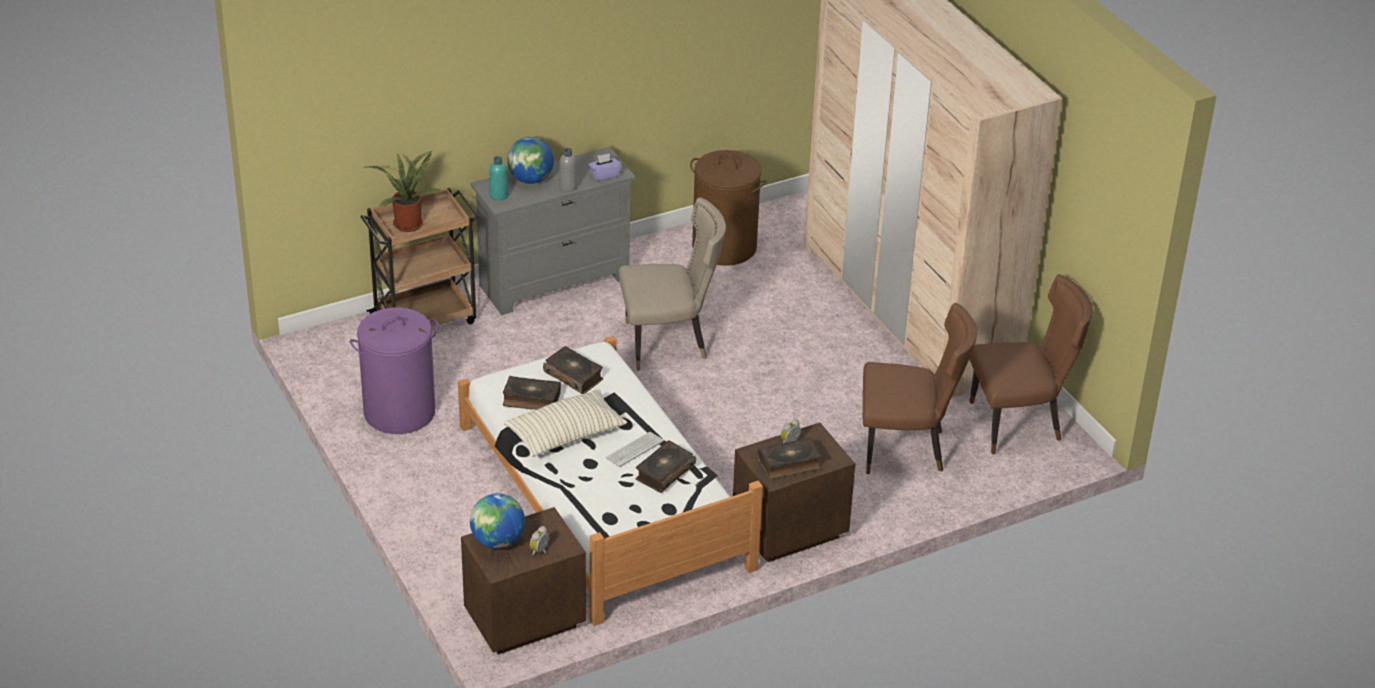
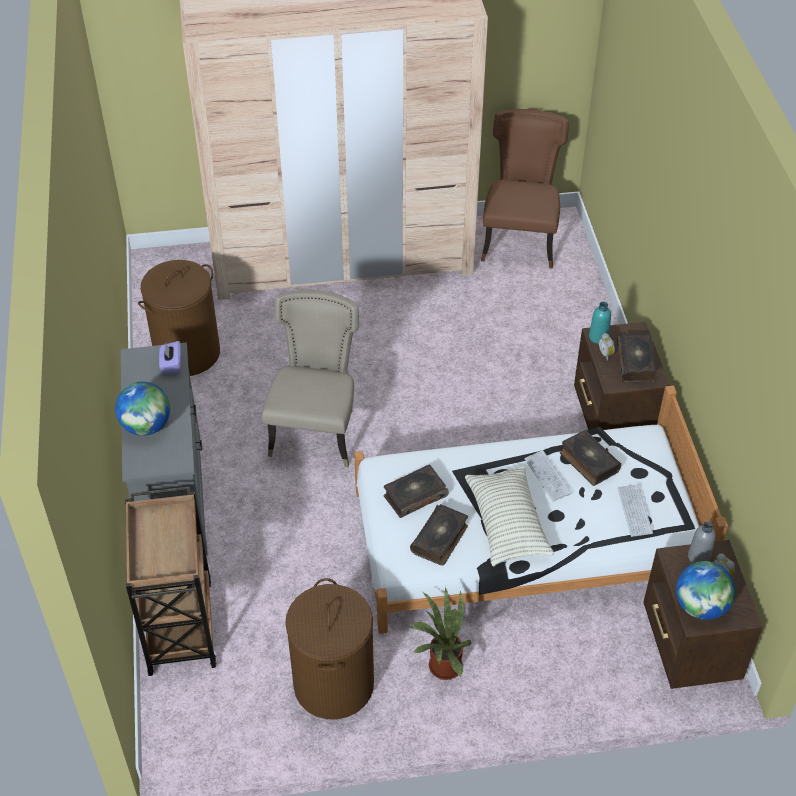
camera: 70 degrees left, 10 degrees up
(399, 412) = (333, 684): purple laundry basket -> brown laundry basket
(408, 222) = (163, 555): potted plant -> potted plant (441, 666)
(499, 195) = (161, 459): turquoise bottle -> turquoise bottle (598, 337)
(568, 186) = (176, 398): grey bottle -> grey bottle (699, 556)
(617, 510) = (634, 511): none -> keyboard
(907, 449) = (529, 315): brown chair -> none

